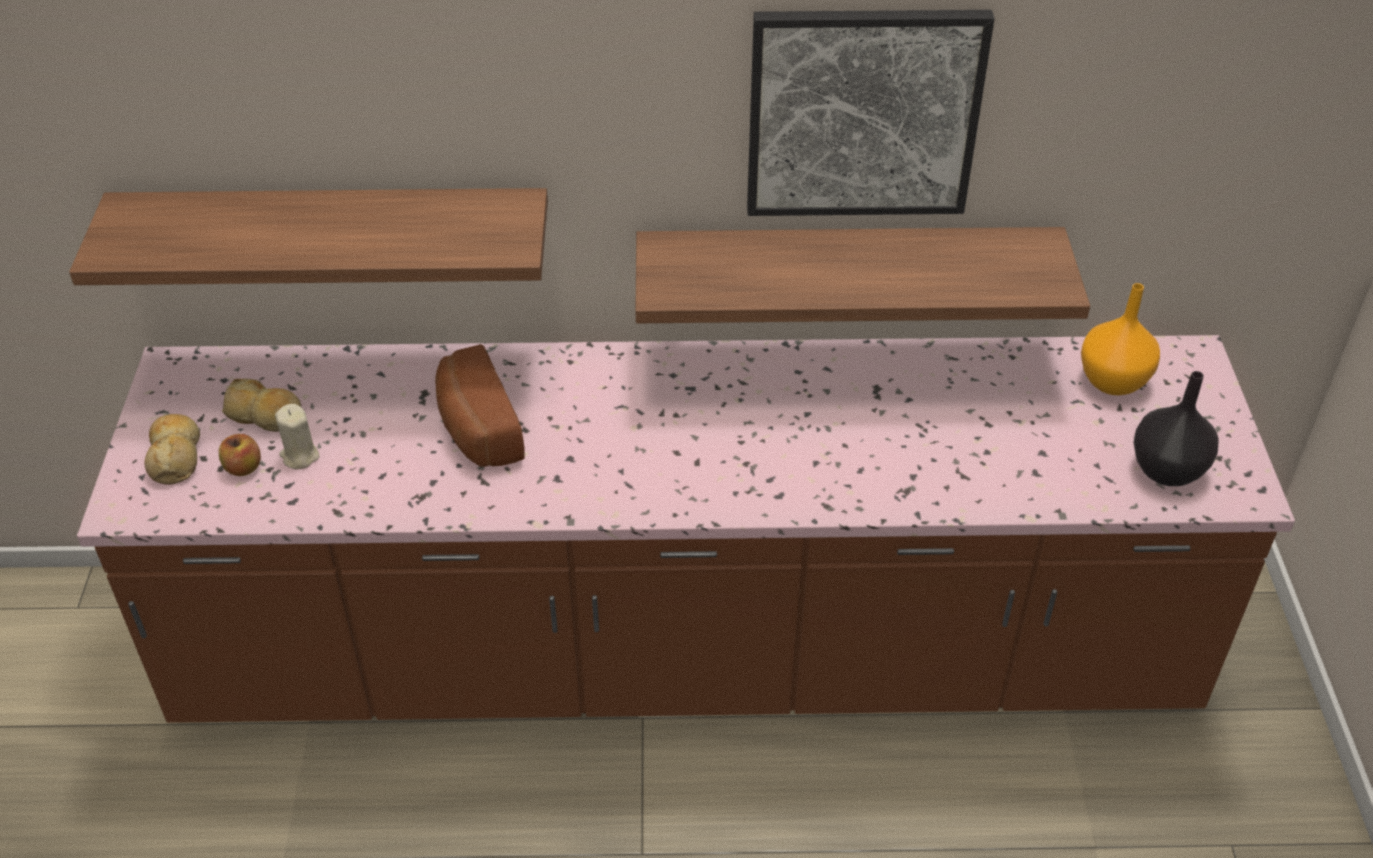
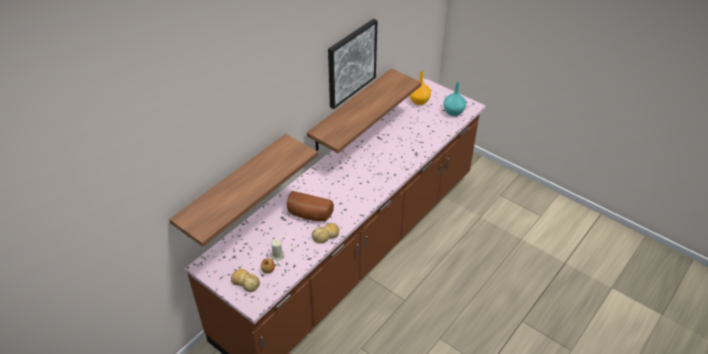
camera: 50 degrees left, 0 degrees up
(264, 415) = (251, 255): bread -> bread (326, 236)
(1168, 472) = (454, 112): black vase -> turquoise vase

